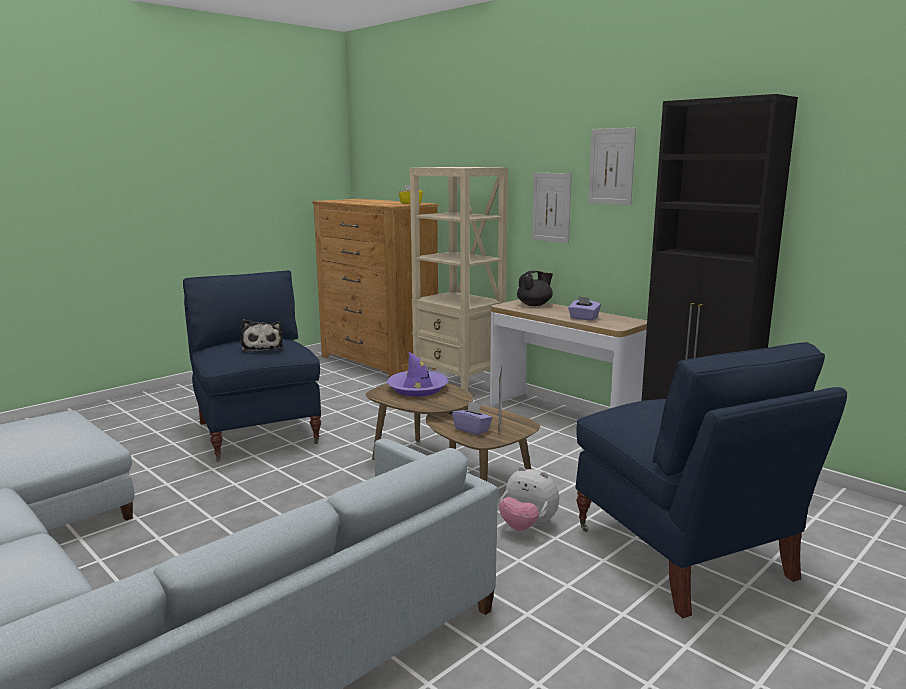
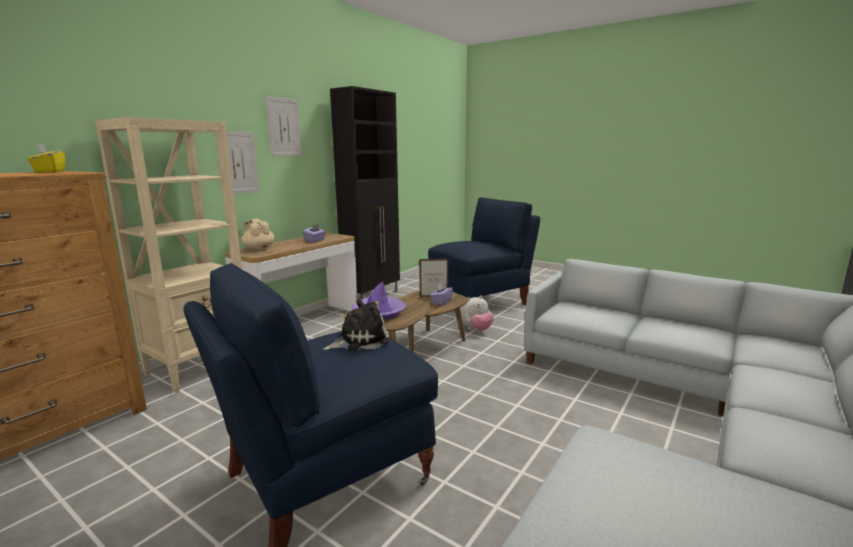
camera: 100 degrees left, 0 degrees up
(527, 526) = (476, 330): plush toy -> plush toy turned 45 degrees clockwise
(535, 305) = (258, 249): black teapot -> beige teapot

